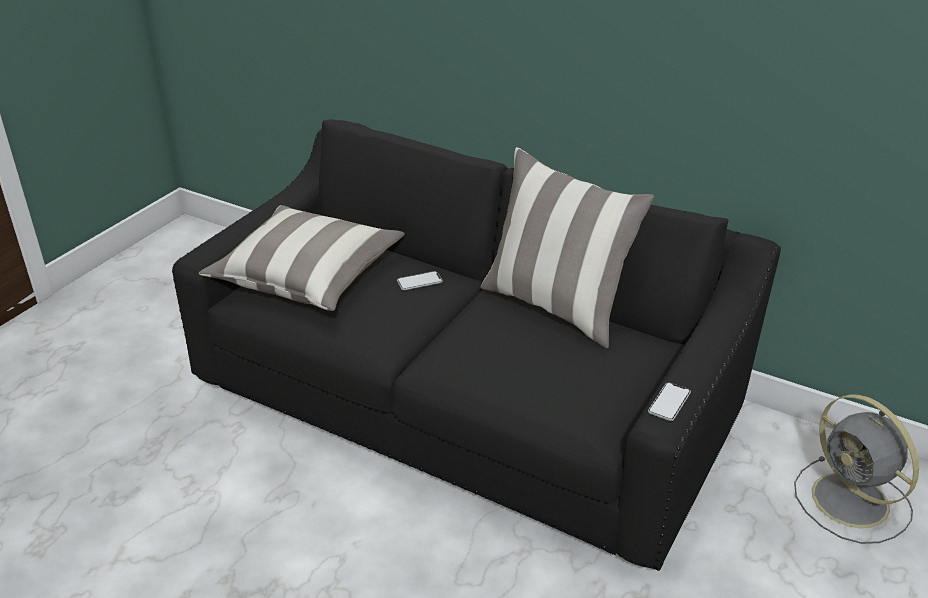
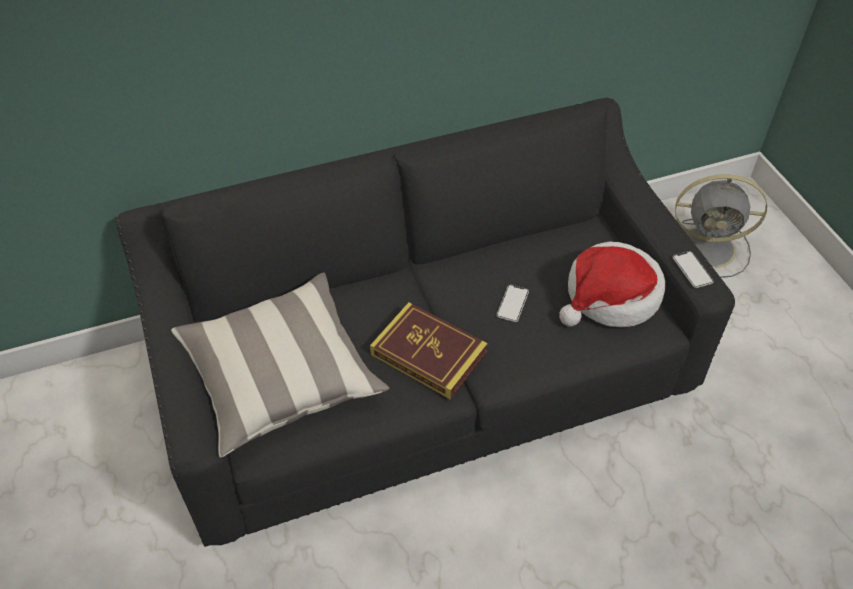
camera: 50 degrees left, 15 degrees up
(406, 327) = (428, 354): none -> book
(419, 281) = (373, 306): phone -> phone (512, 304)
(556, 307) = (493, 249): pillow -> none
(593, 390) = (610, 297): none -> hat

